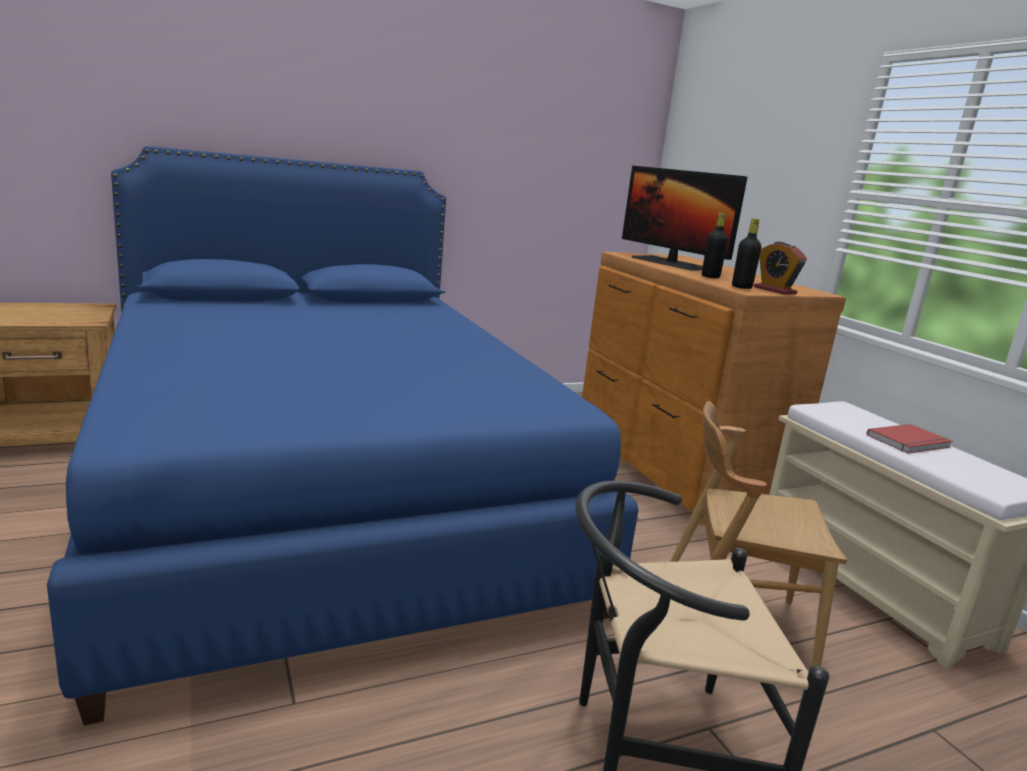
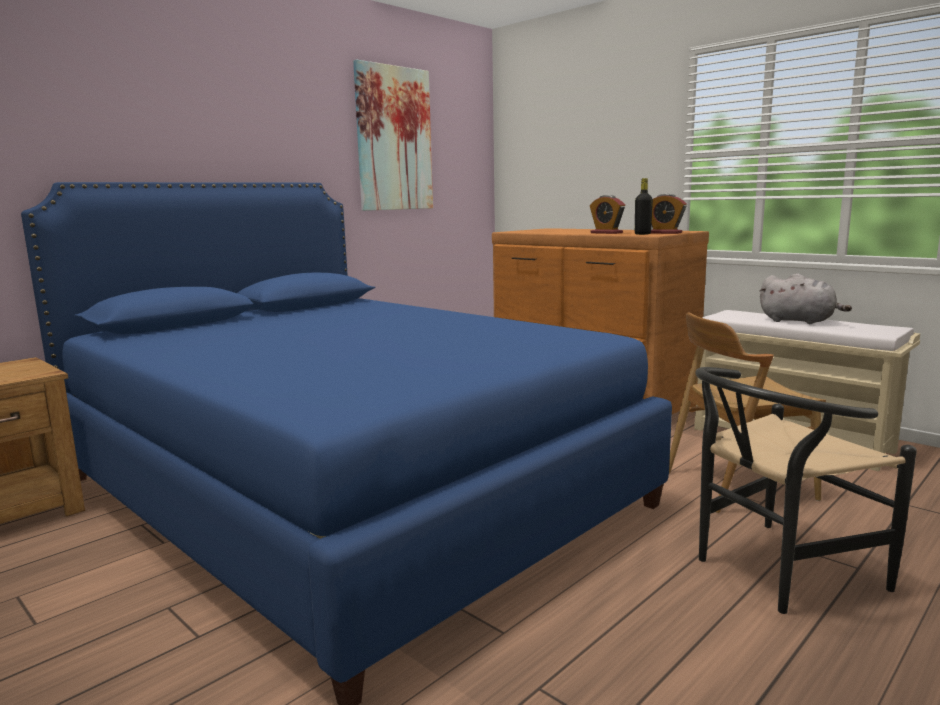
camera: 20 degrees left, 5 degrees down
(528, 131) = (394, 139): none -> picture
(670, 263) = (557, 231): monitor -> none
(710, 277) = (606, 233): black bottle -> alarm clock
(910, 442) = (799, 321): red book -> grey plush toy

